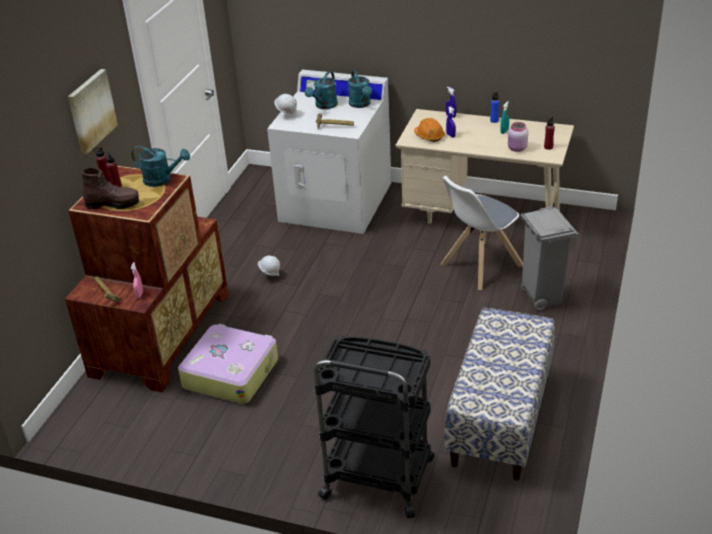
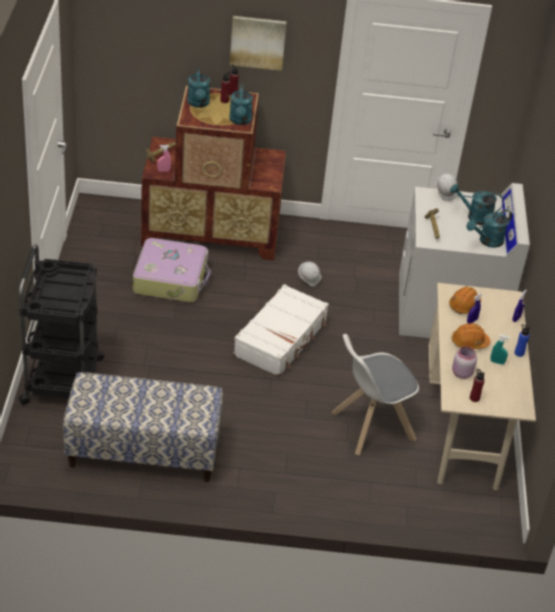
camera: 70 degrees right, 5 degrees up
(113, 204) = (198, 104): brown boot -> turquoise watering can
(351, 304) = (281, 339): none -> white suitcase
(478, 140) = (469, 342): none -> orange hard hat
(479, 266) = (370, 426): chair -> chair turned 60 degrees counterclockwise
(541, 297) = (329, 477): grey trash can -> none

